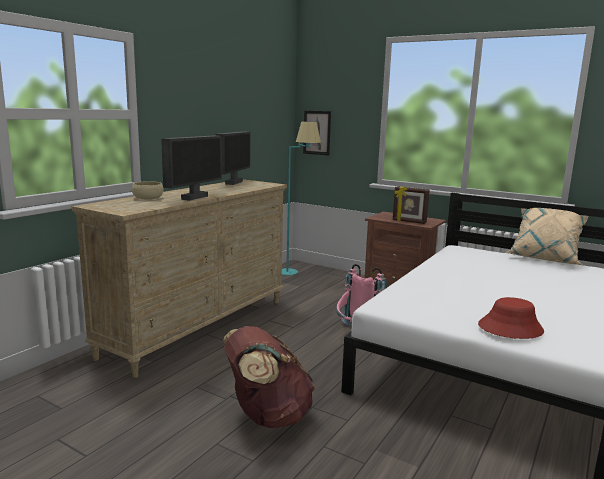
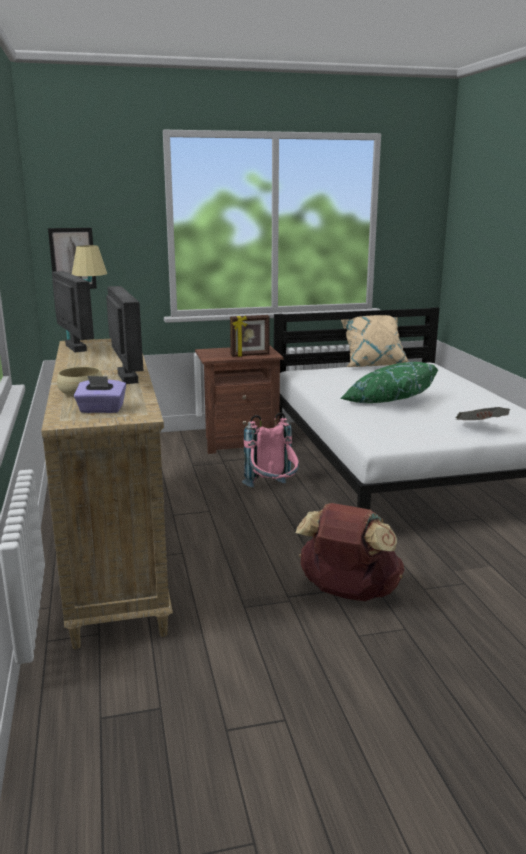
camera: 45 degrees left, 5 degrees up
(123, 205) = (101, 410): none -> purple tissue box
(479, 284) = (388, 401): none -> green pillow
(510, 328) = (480, 428): red hat -> newspaper

